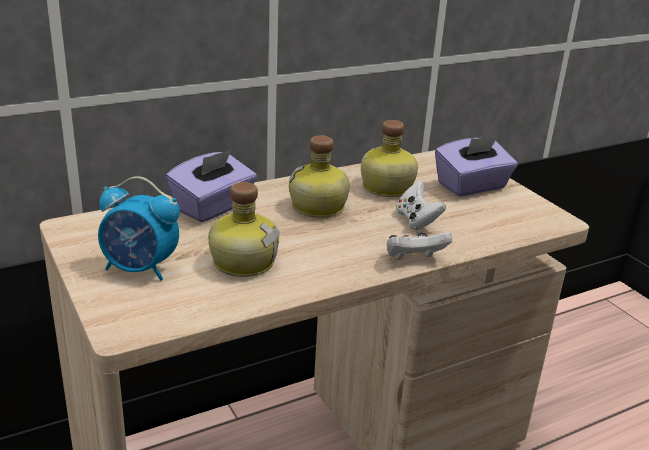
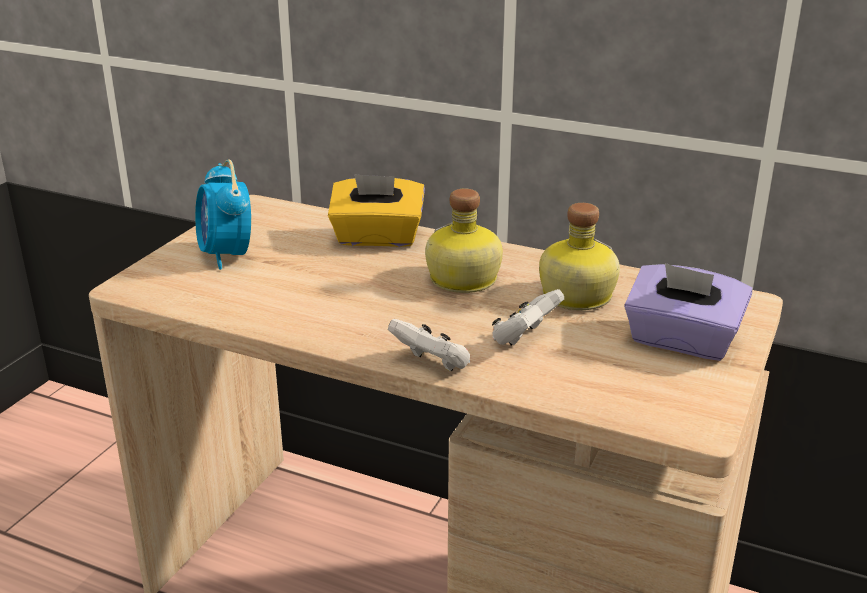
camera: 55 degrees right, 0 degrees up
(213, 207) = (377, 238): purple tissue box -> yellow tissue box
(243, 261) = (299, 287): bottle -> none

